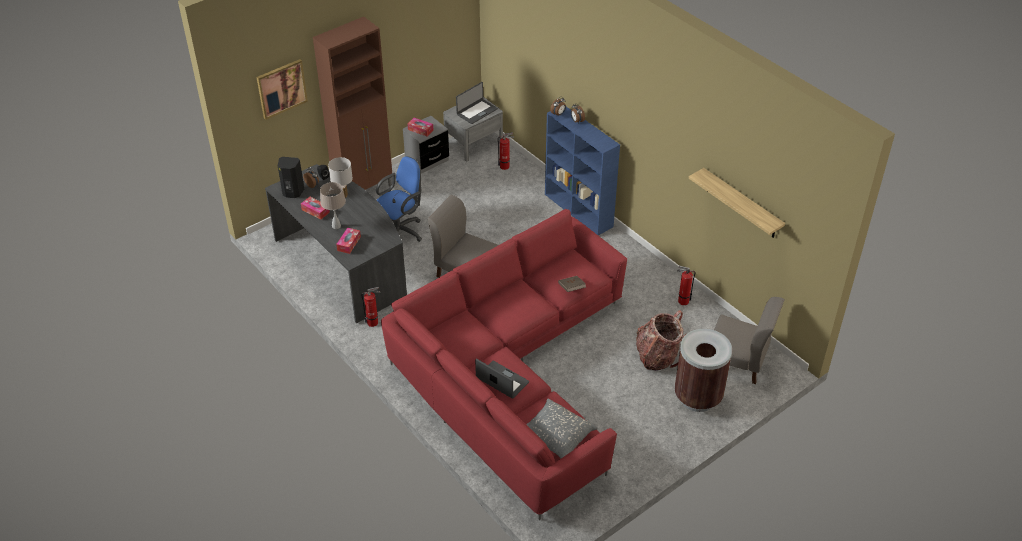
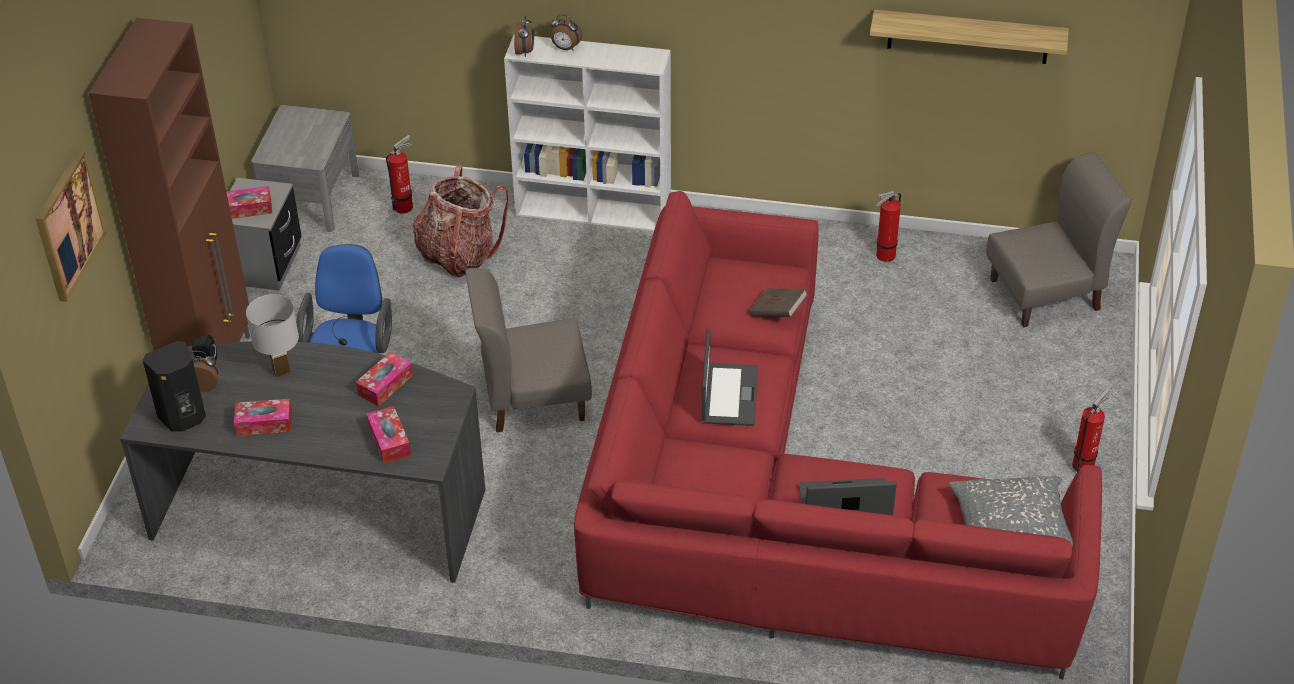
camera: 40 degrees left, 0 degrees up
(336, 226) = (332, 426): beige table lamp -> none
(372, 222) = (385, 385): none -> tissue box
(374, 322) = (482, 562): fire extinguisher -> fire extinguisher (1084, 464)
(476, 111) = (308, 134): laptop -> laptop (728, 395)
(579, 210) = (595, 211): blue bookcase -> white bookcase
(658, 357) = (944, 351): backpack -> backpack (459, 254)
(698, 397) = (1054, 371): brown trash can -> none

